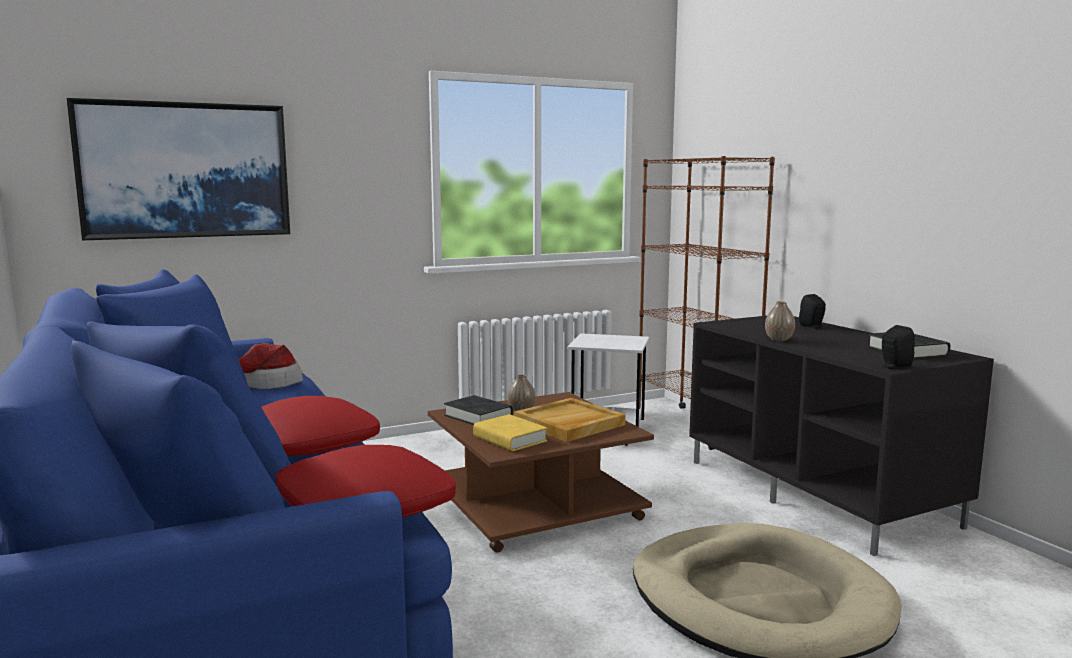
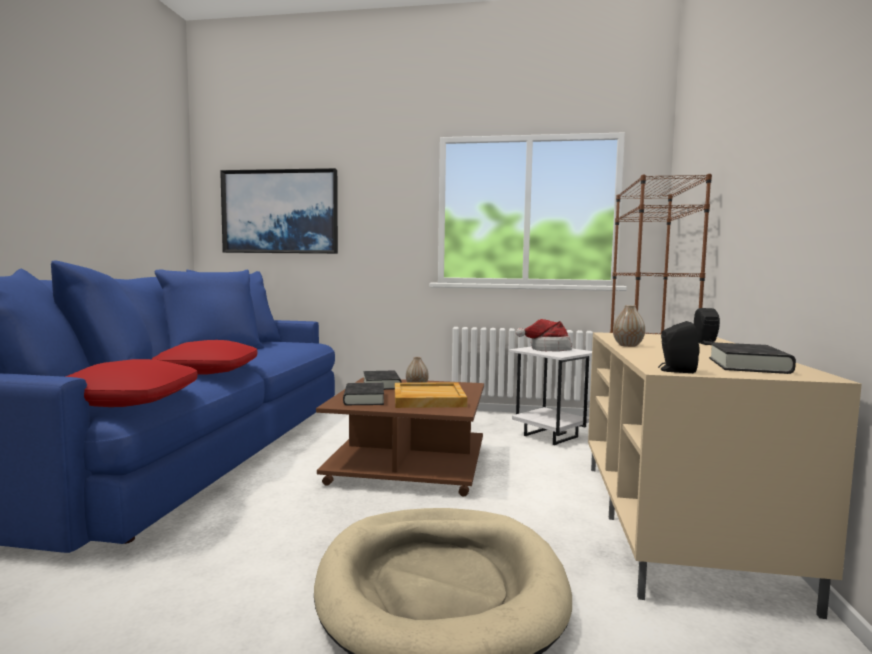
camera: 35 degrees right, 5 degrees down
(269, 383) = (286, 345): hat -> hat (547, 349)
(510, 439) = (364, 399): yellow book -> black book
(819, 492) = (680, 525): black tv stand -> beige tv stand

